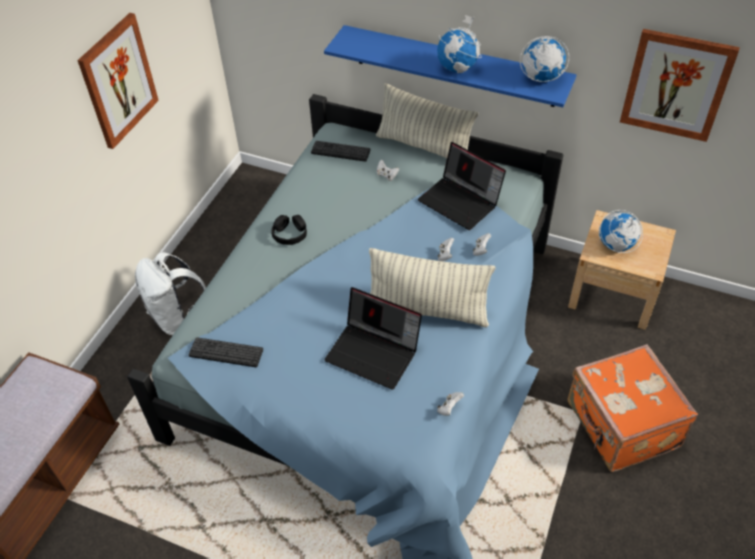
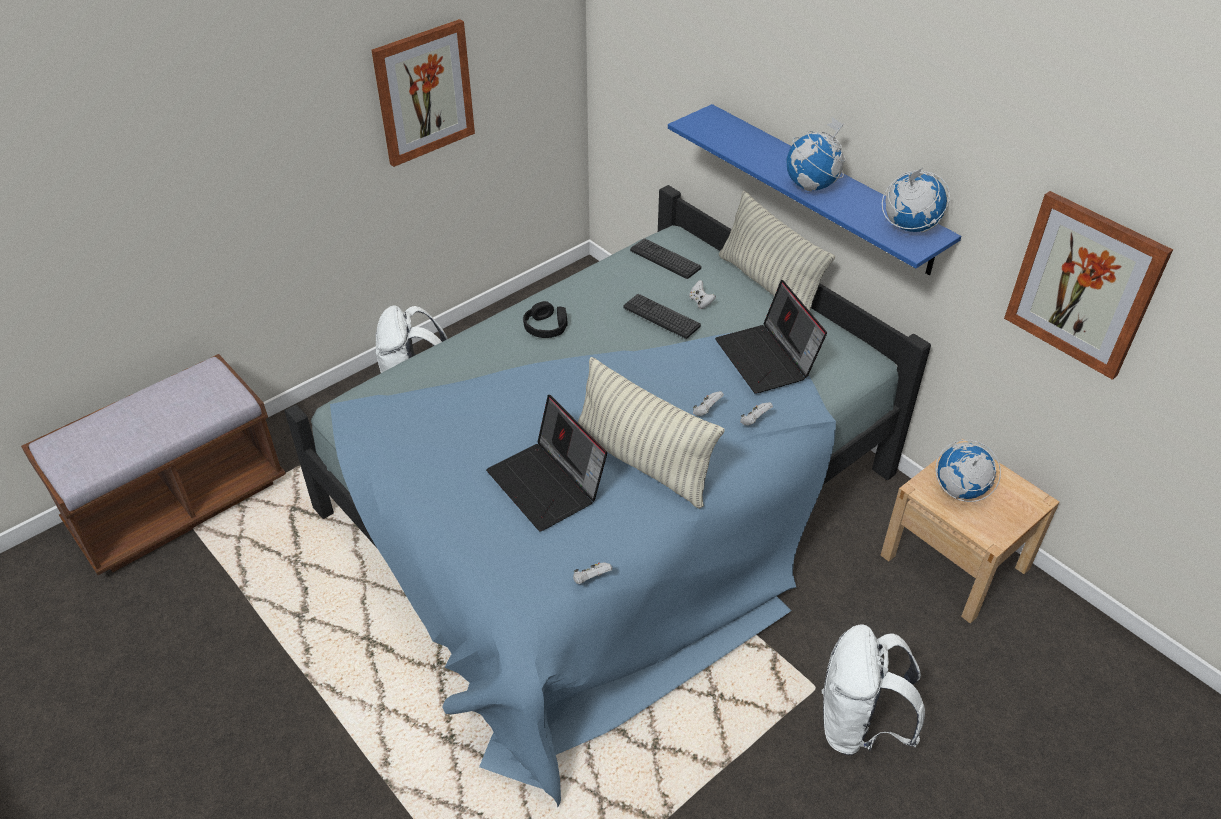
camera: 25 degrees right, 5 degrees down
(226, 352) = (390, 422): keyboard -> keyboard (661, 317)
(620, 426) = (858, 726): orange suitcase -> white backpack

